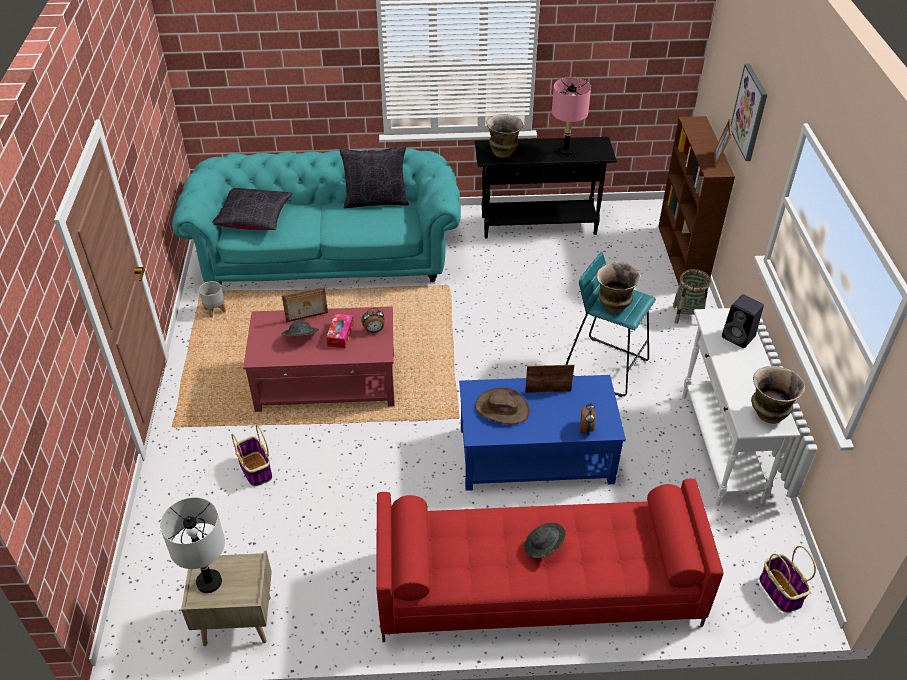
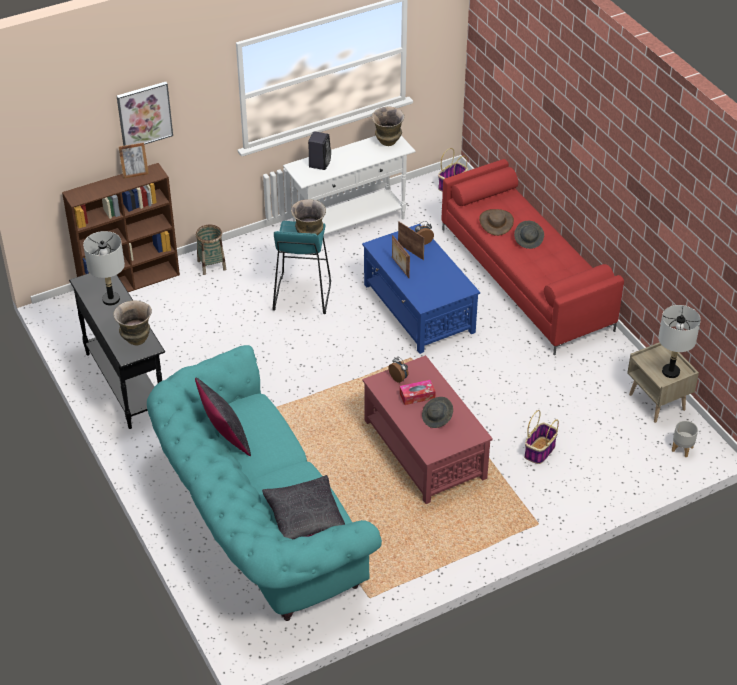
camera: 115 degrees left, 0 degrees up
(215, 310) = (387, 571): grey planter -> grey planter (681, 449)
(307, 317) = (410, 425): picture frame -> picture frame (411, 251)
(502, 408) = (433, 284): brown hat -> brown hat (496, 222)
(566, 151) = (111, 299): pink table lamp -> grey table lamp

